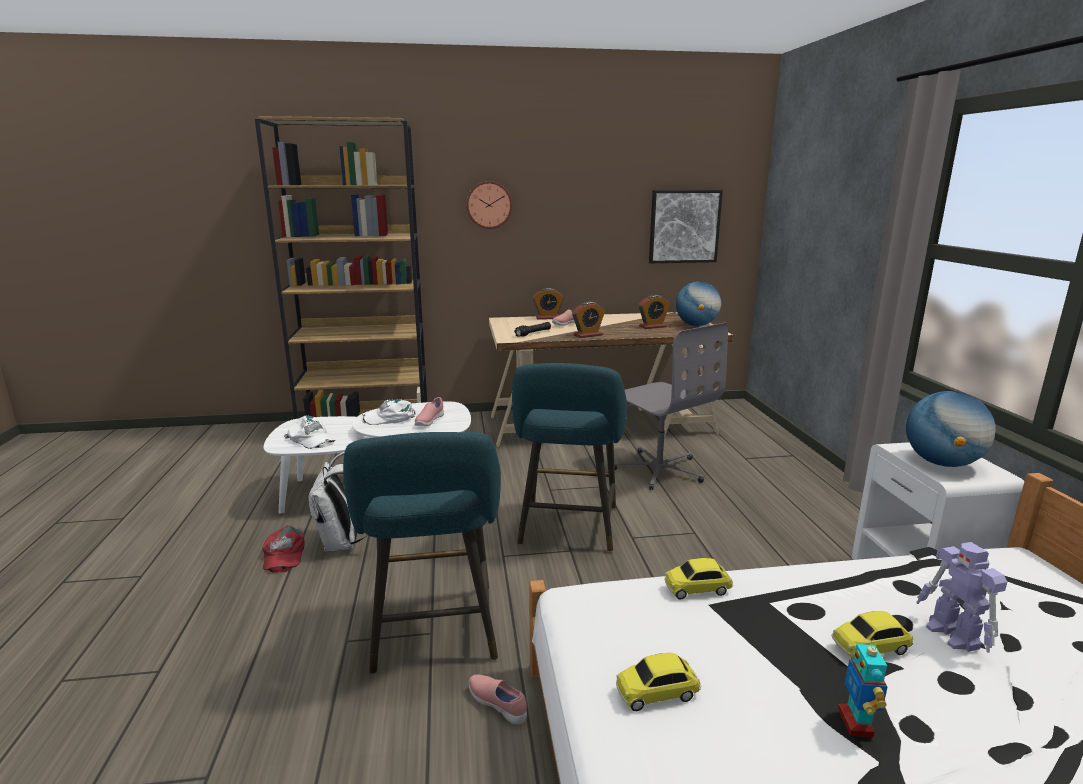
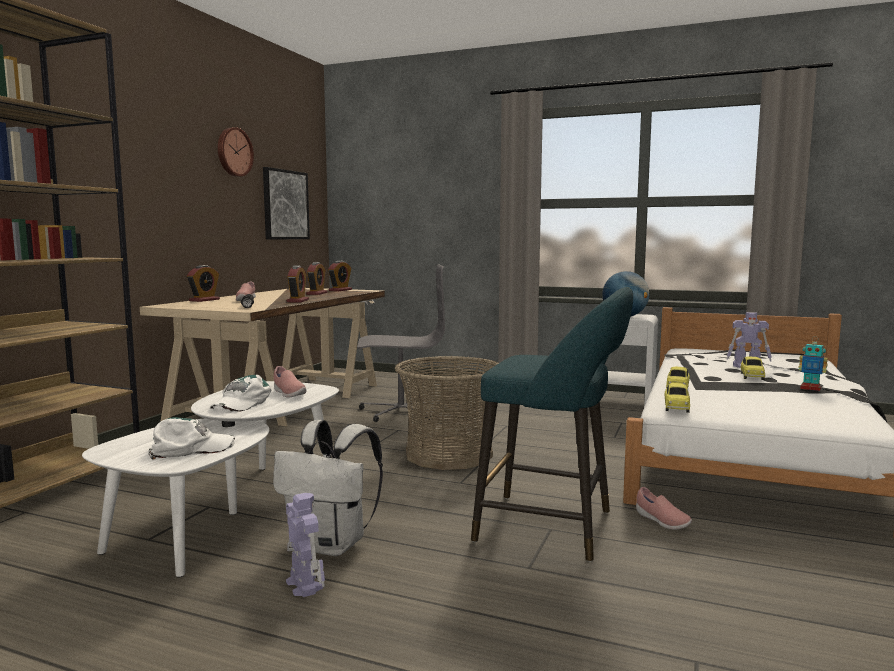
camera: 60 degrees left, 10 degrees down
(283, 555) = (304, 584): red cap -> toy robot
(489, 205) = (130, 164): wall clock -> wall clock (233, 152)
(498, 704) = (661, 521): pink shoe -> pink shoe turned 105 degrees counterclockwise
(568, 529) = (449, 454): turquoise stool -> basket
(657, 692) = (778, 410): toy car -> toy car (676, 407)
(696, 325) = (340, 290): globe -> alarm clock

